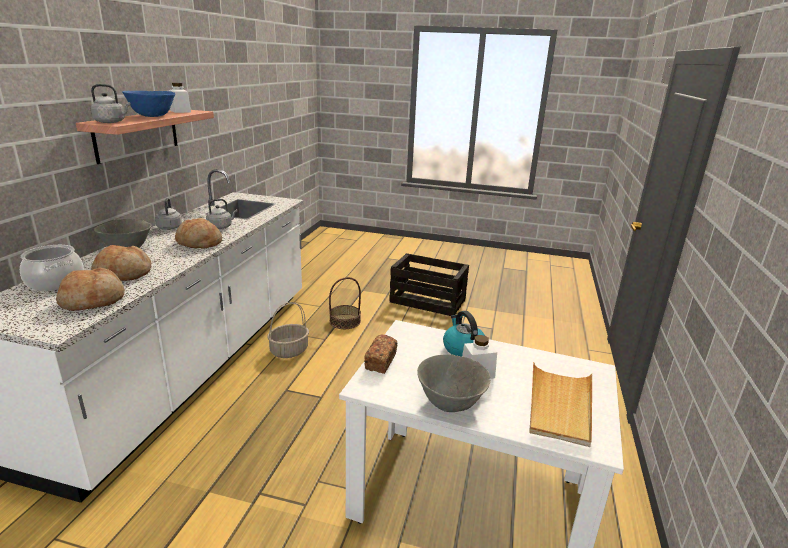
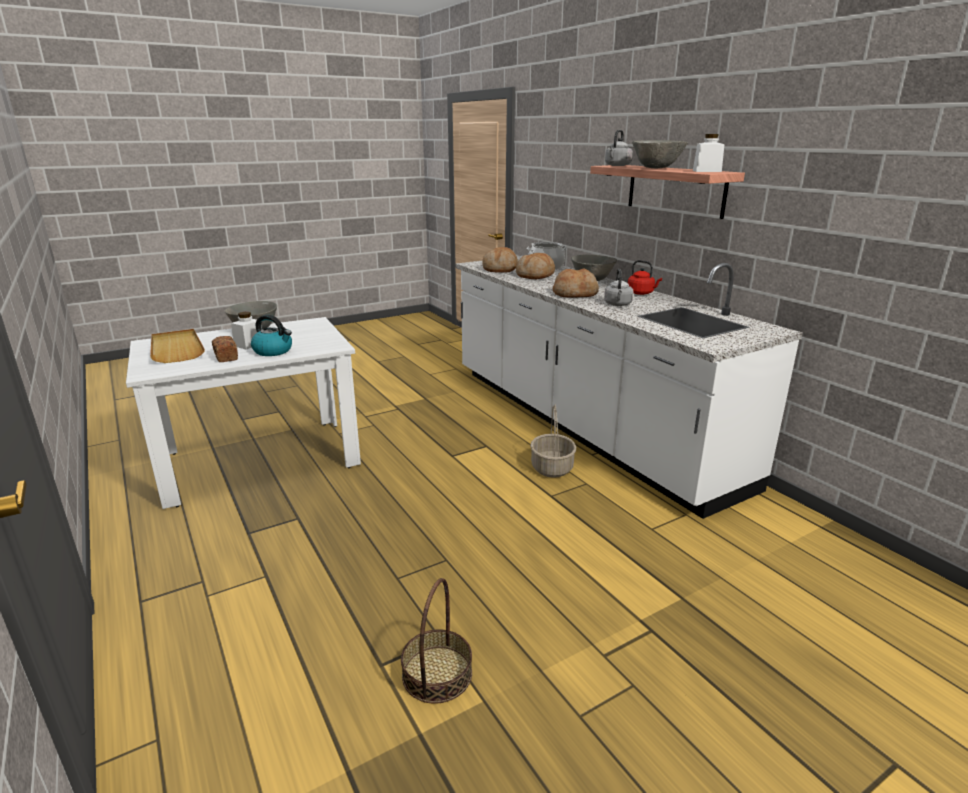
camera: 135 degrees right, 0 degrees up
(152, 116) = (657, 168): blue bowl -> grey bowl
(170, 227) = (641, 293): grey kettle -> red kettle
(345, 321) = (580, 528): basket -> basket (437, 674)
(381, 361) = (323, 330): bread -> bread (226, 356)
(428, 301) = (562, 657): crate -> none

